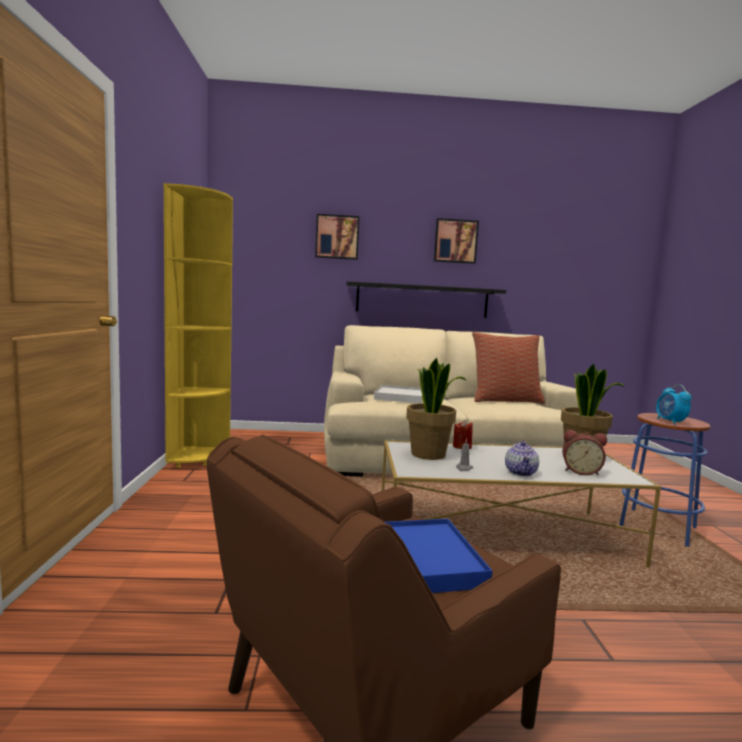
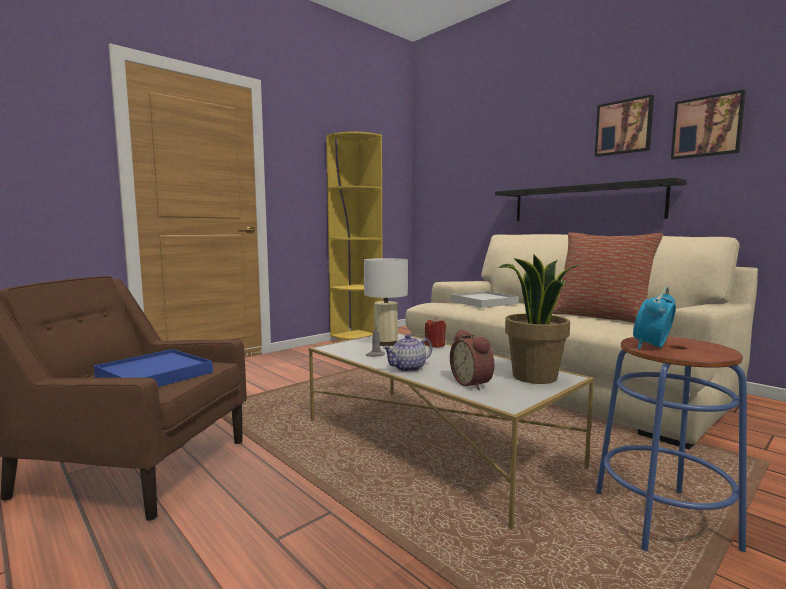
camera: 50 degrees right, 0 degrees up
(337, 237) = (501, 149): picture -> picture (707, 127)
(429, 454) = (386, 343): potted plant -> white table lamp

